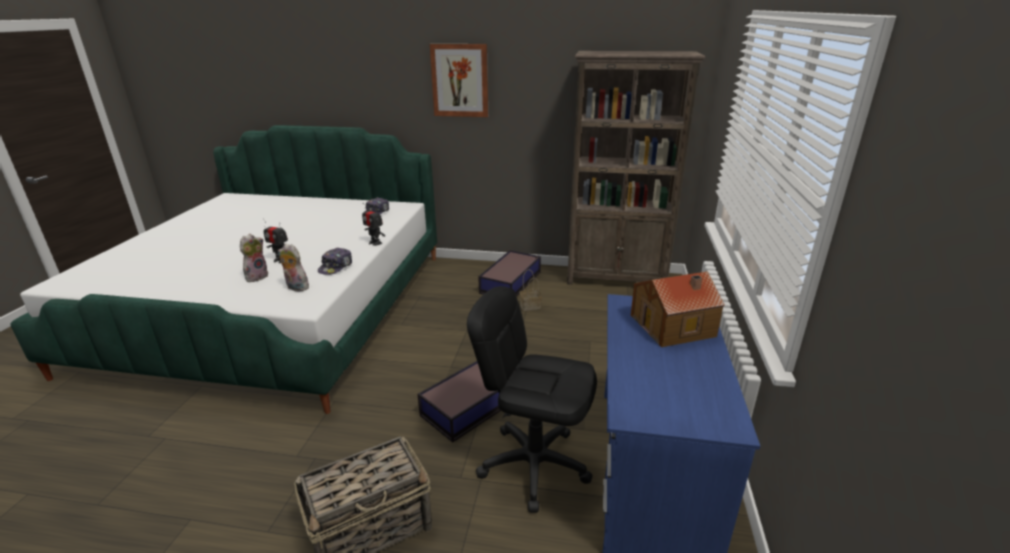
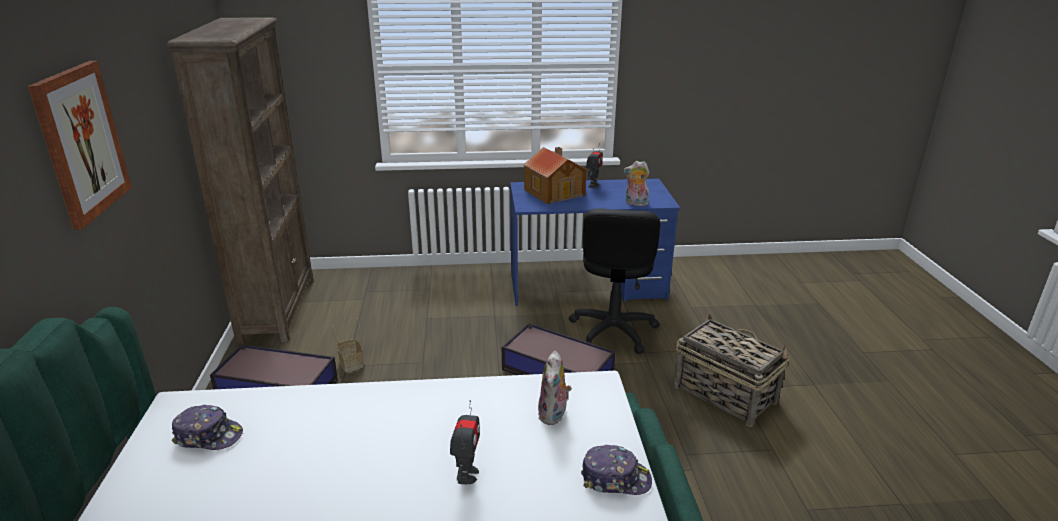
camera: 105 degrees left, 0 degrees up
(257, 276) = (536, 475): plush toy -> plush toy (635, 203)
(336, 267) = (476, 401): cap -> cap (615, 478)
(375, 243) = (376, 391): toy robot -> toy robot (593, 185)

